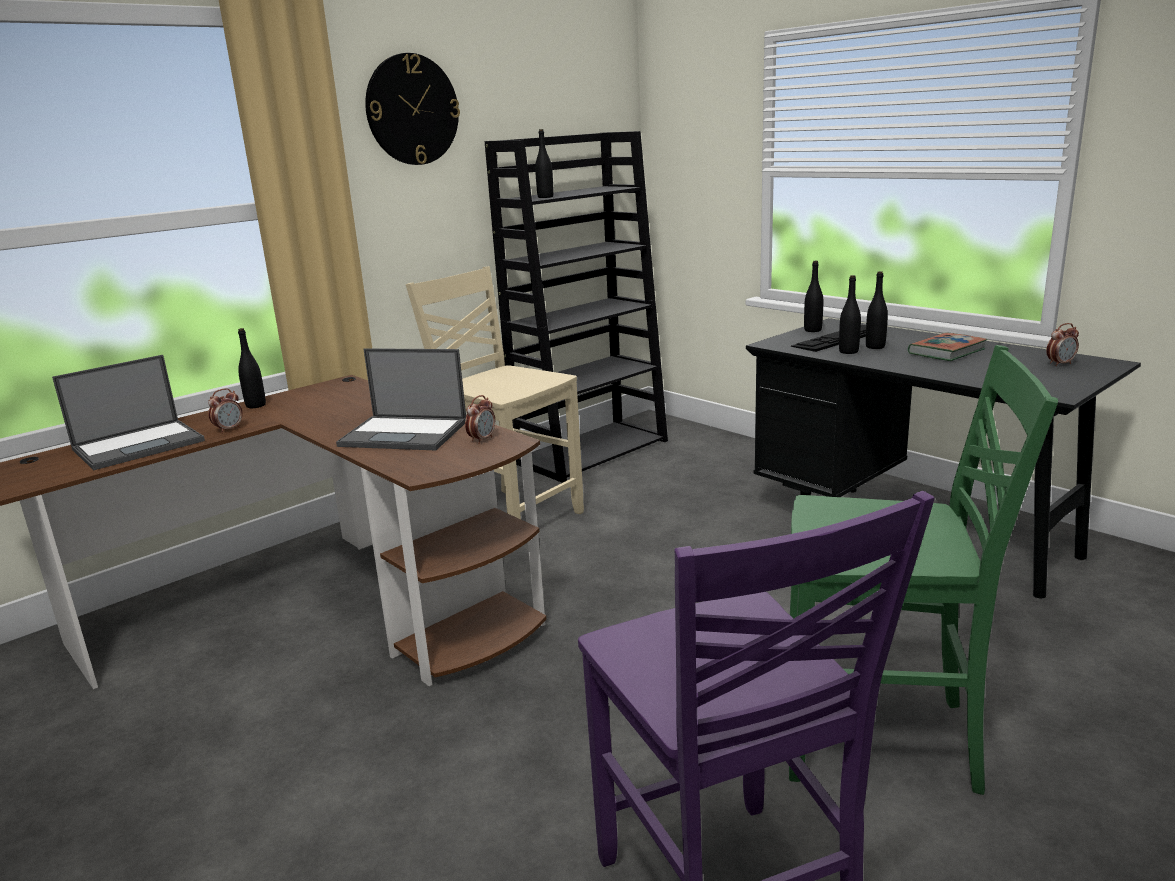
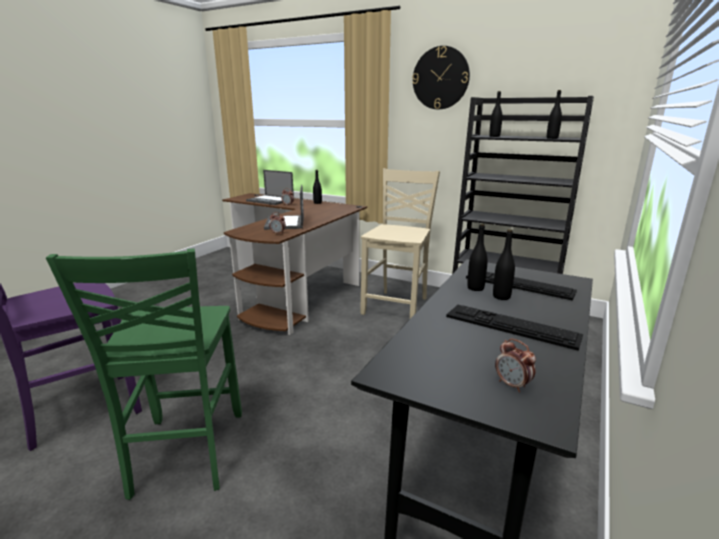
camera: 70 degrees right, 0 degrees up
(812, 330) = (536, 274): black bottle -> black bottle (552, 138)
(947, 352) = (511, 325): book -> keyboard

